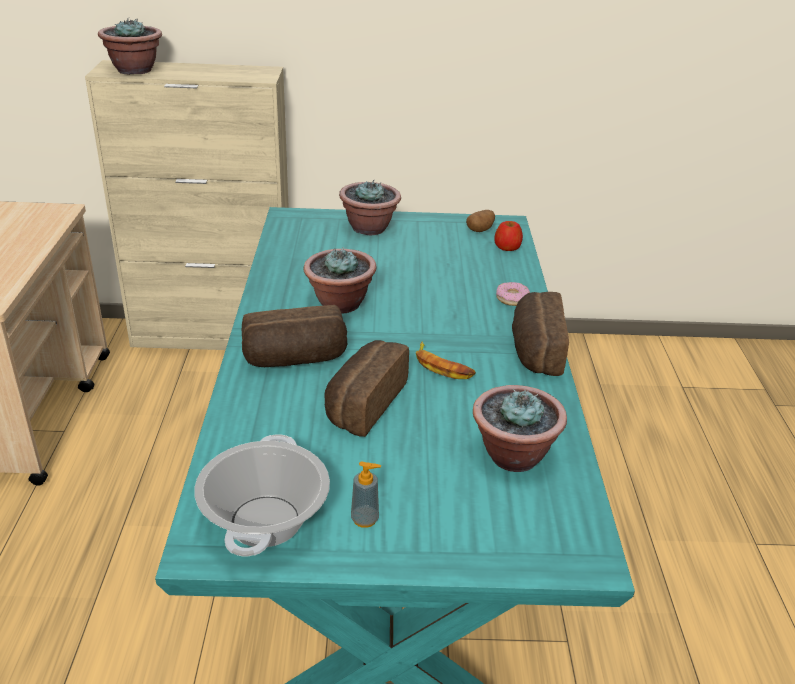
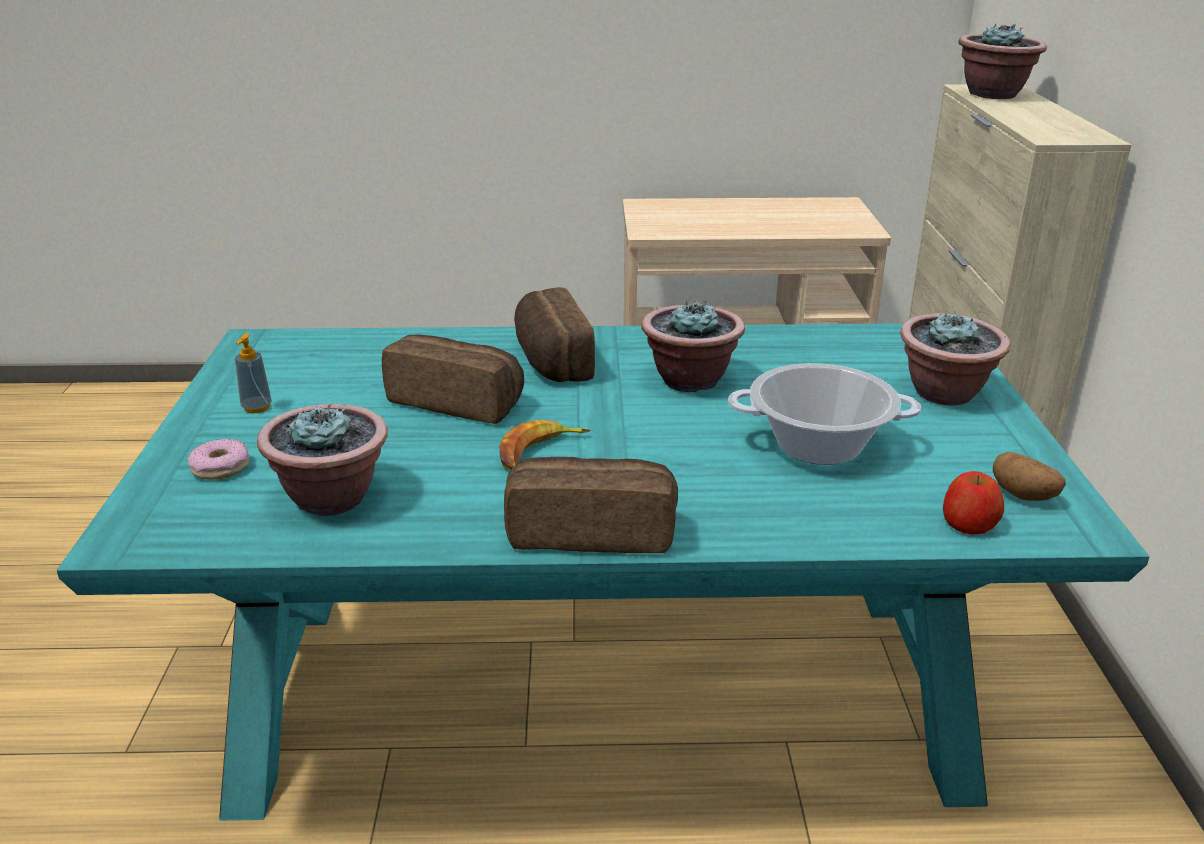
camera: 90 degrees right, 5 degrees down
(266, 521) = (275, 363): cooking pot -> cooking pot (819, 446)
(512, 299) = (757, 518): donut -> donut (220, 467)

